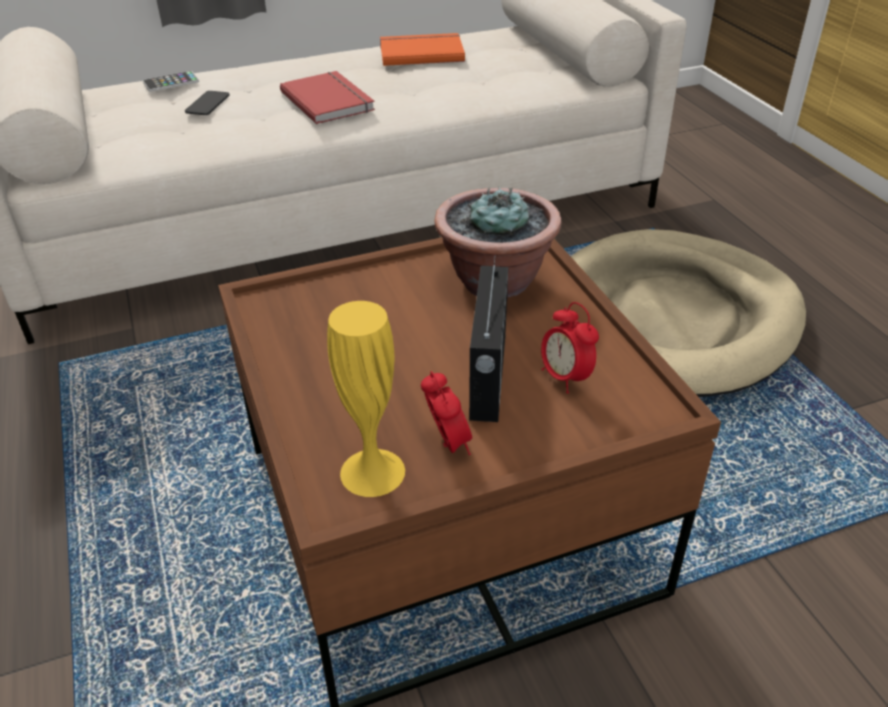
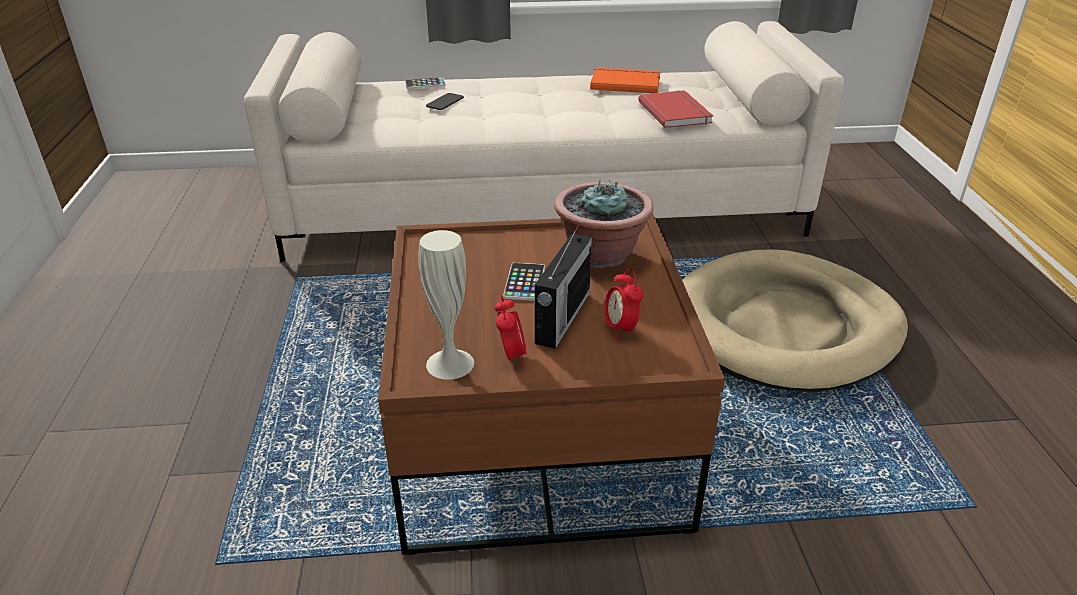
camera: 15 degrees right, 5 degrees down
(329, 100) = (536, 110): red book -> red book (676, 112)
(372, 472) = (450, 363): yellow vase -> white vase
(418, 336) = (524, 282): none -> phone

